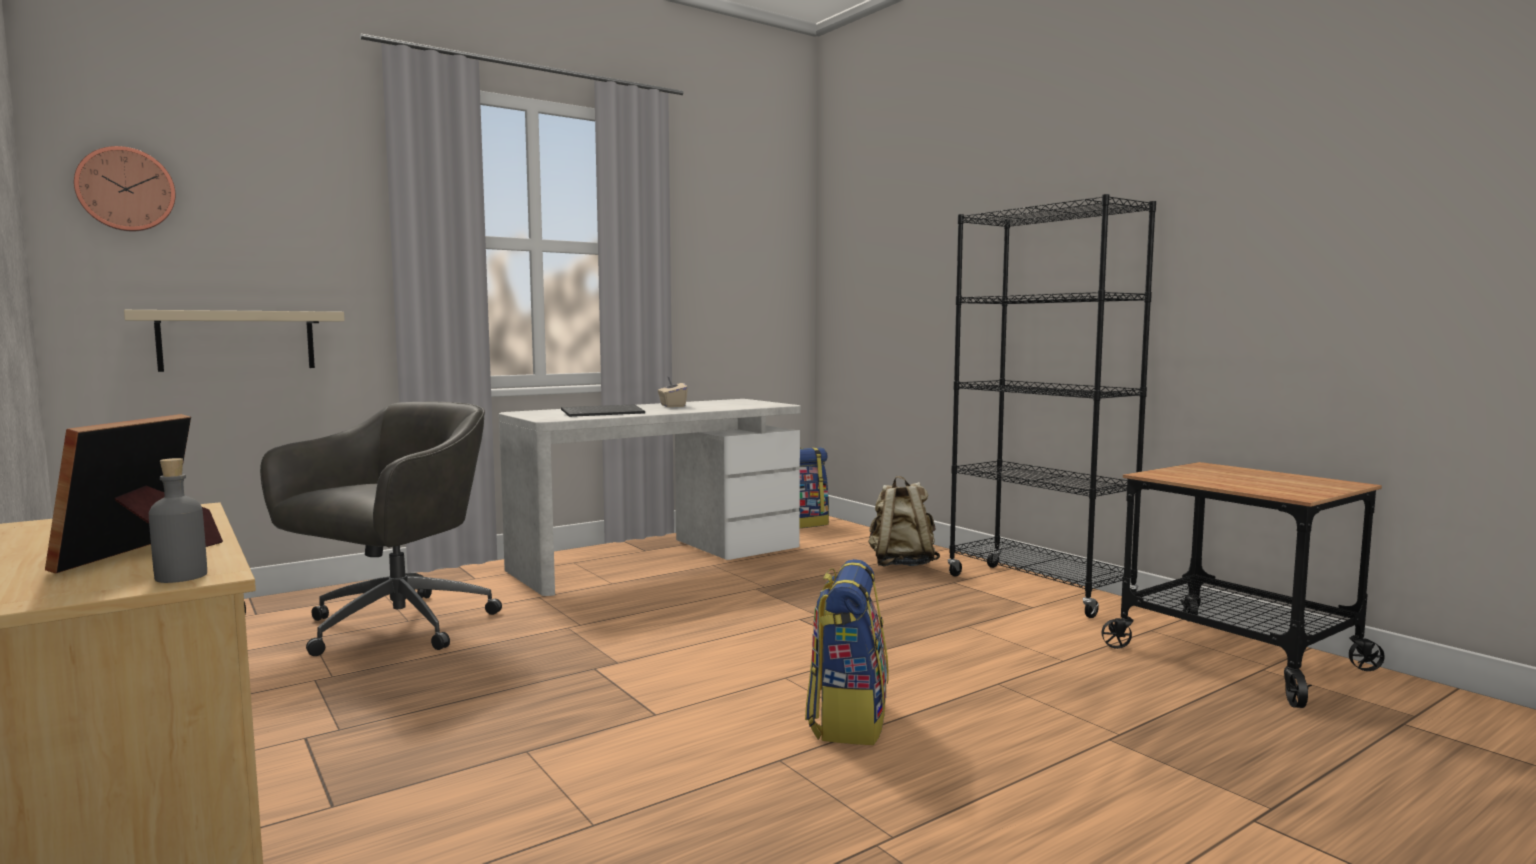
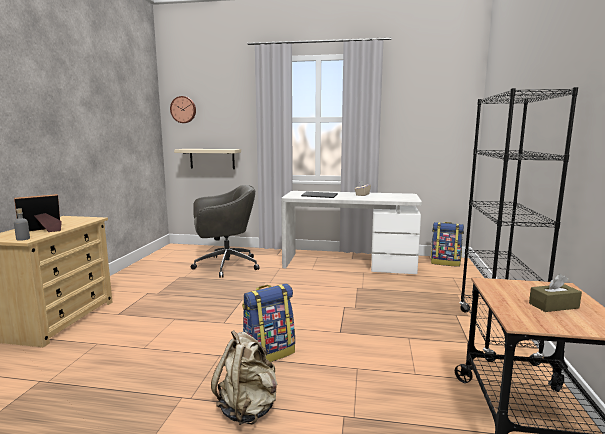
camera: 45 degrees right, 5 degrees up
(901, 564) = (450, 297): beige backpack -> beige backpack (248, 408)
(1260, 479) = (553, 306): none -> brown tissue box

